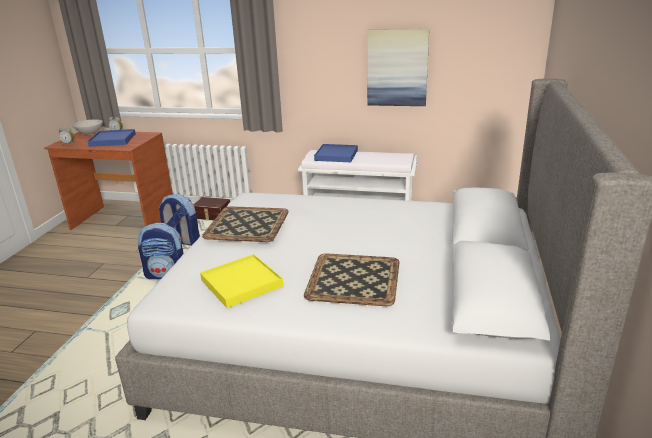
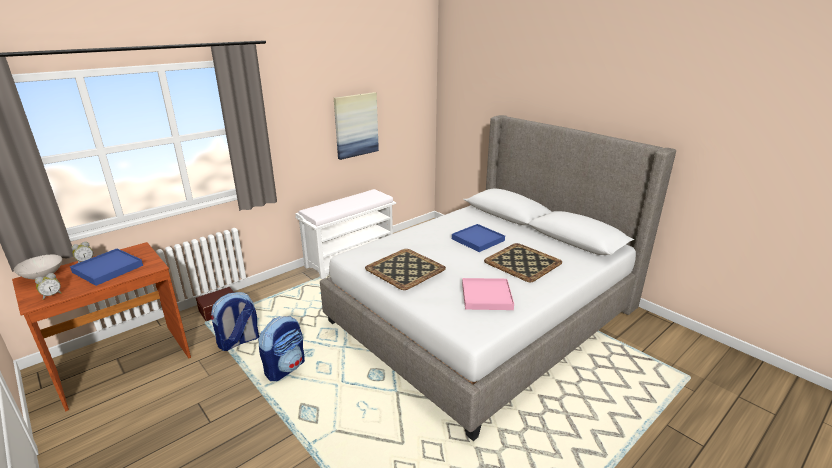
camera: 55 degrees left, 0 degrees up
(241, 283) = (486, 296): yellow tray -> pink tray
(336, 155) = (330, 207): blue tray -> blue tray (478, 240)

